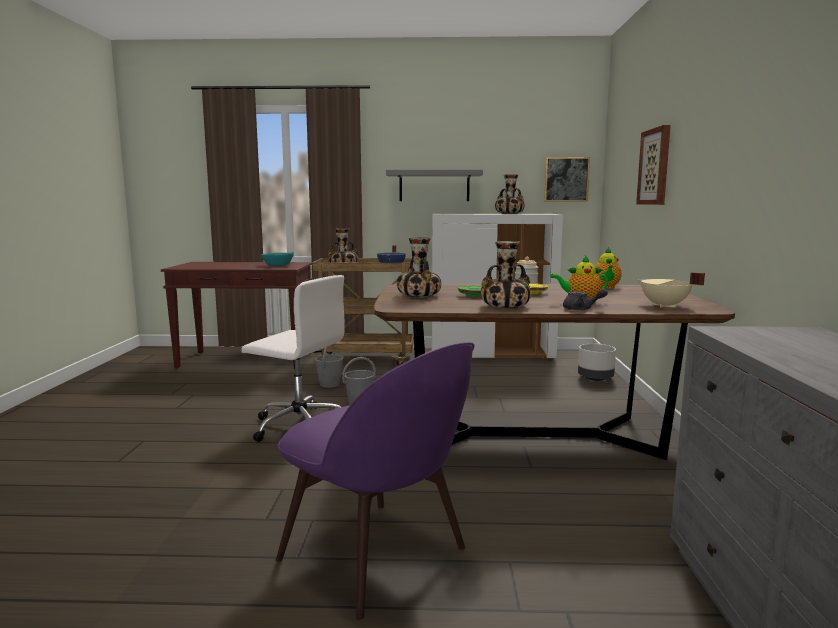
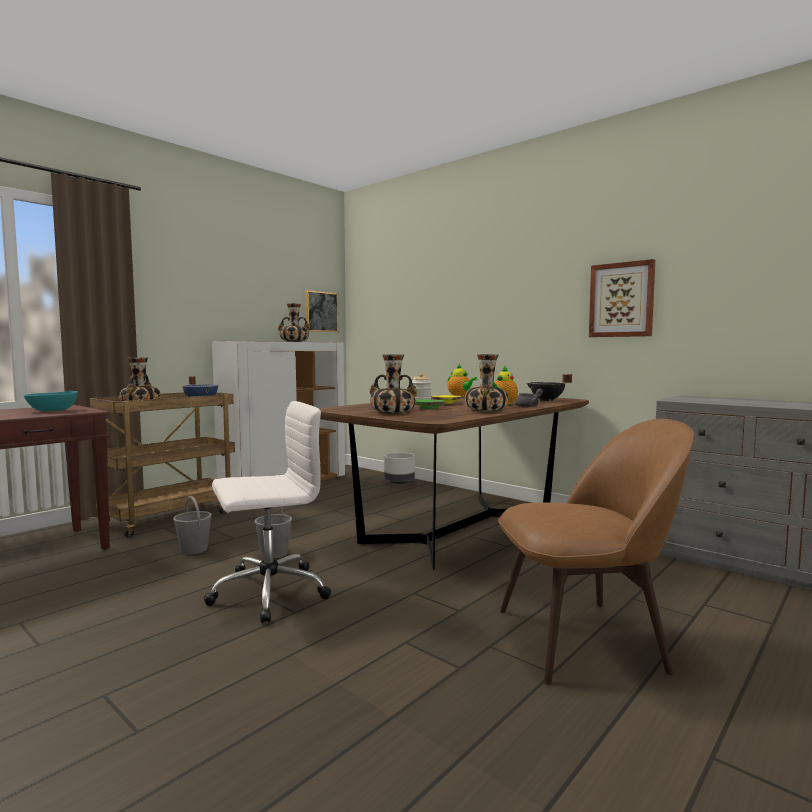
camera: 50 degrees left, 5 degrees down
(378, 557) = (585, 638): purple chair -> brown chair
(434, 186) = (208, 311): grey shelf -> none
(655, 167) = (447, 303): picture -> picture (621, 300)
(664, 306) = (547, 400): beige cooking pot -> black cooking pot

